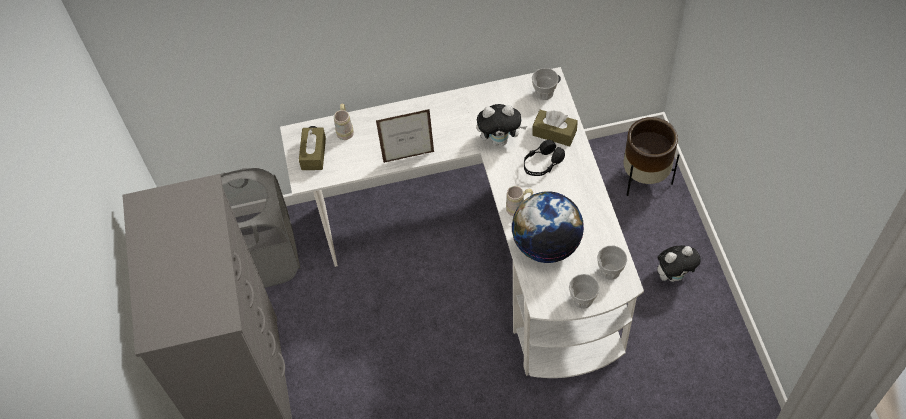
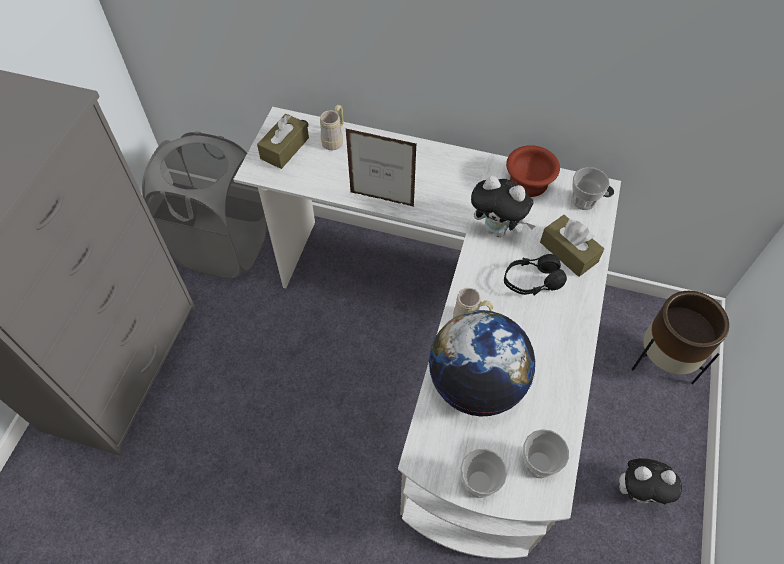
camera: 25 degrees right, 0 degrees up
(499, 97) = (527, 182): none -> brown bowl

